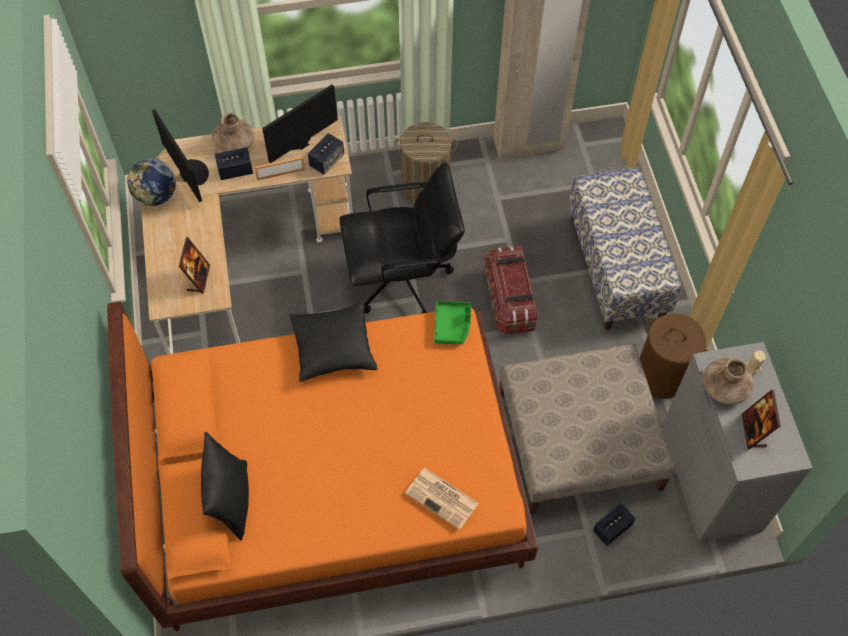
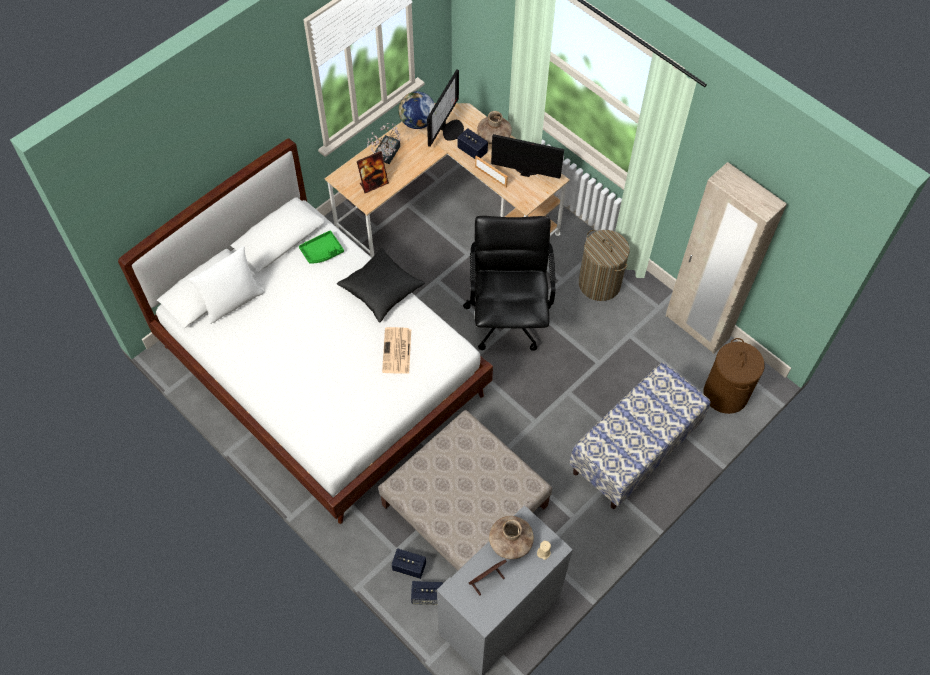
camera: 55 degrees right, 0 degrees up
(171, 247) = (385, 155): none -> potted plant
(231, 501) = (232, 302): black pillow -> white pillow
(327, 161) = (524, 195): speaker -> speaker (427, 596)
(333, 481) = (323, 370): orange bed -> white bed
(403, 280) = (508, 317): black office chair -> black office chair turned 135 degrees counterclockwise
(443, 498) = (313, 419): newspaper -> newspaper (397, 351)
(452, 326) = (452, 349): green tray -> green tray (322, 252)
(509, 300) = (546, 393): storage box -> none
(662, 375) = (563, 534): brown laundry basket -> brown laundry basket (725, 394)

